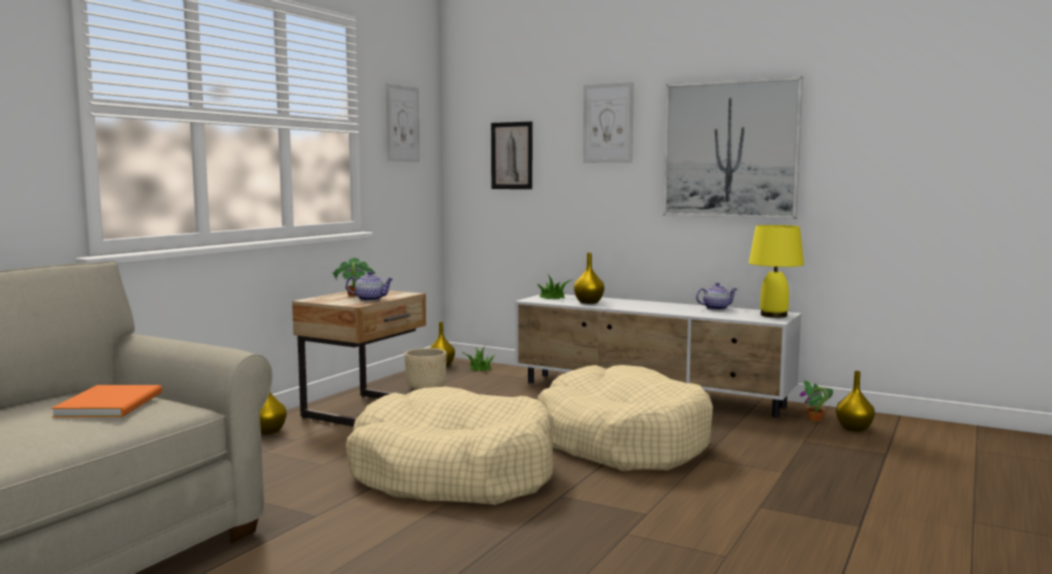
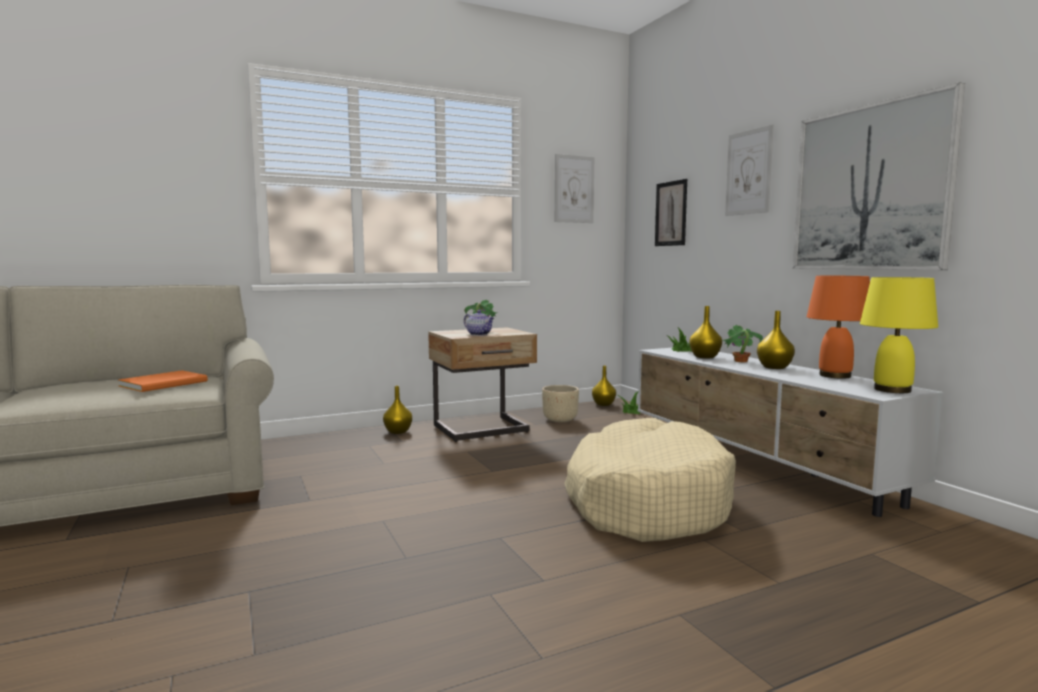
camera: 35 degrees right, 0 degrees up
(453, 473) = (454, 493): beige dog bed -> none
(716, 308) = (834, 375): teapot -> orange table lamp
(814, 419) = (930, 531): potted plant -> potted plant (740, 361)
(854, 429) = (975, 556): yellow vase -> yellow vase (773, 367)

